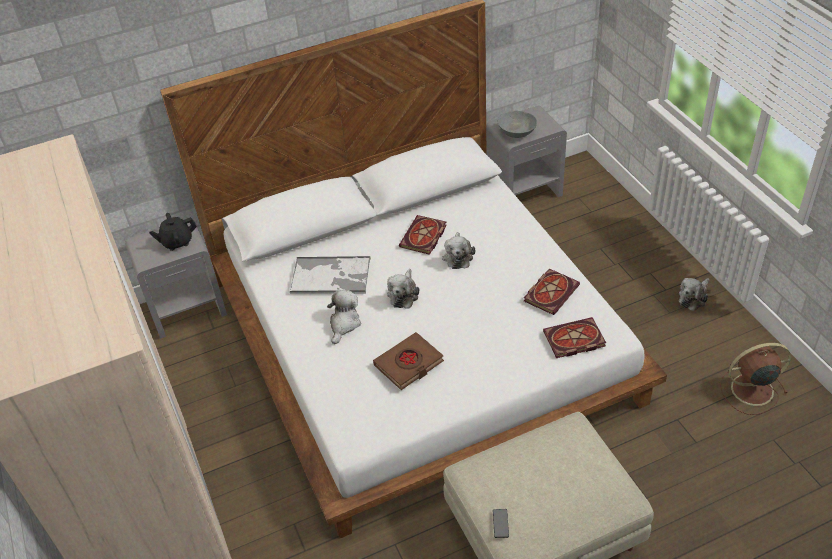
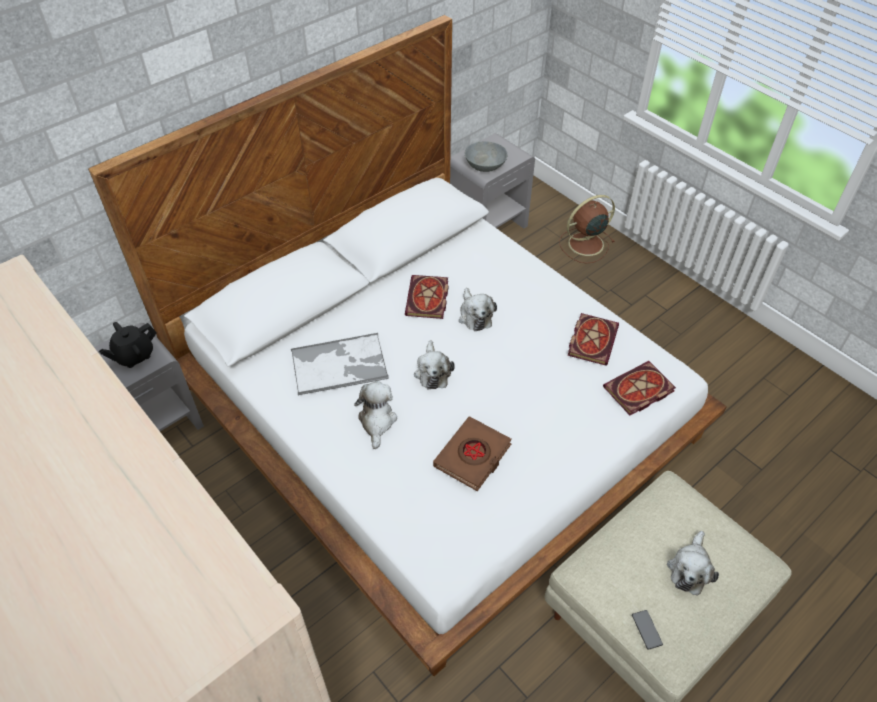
camera: 20 degrees left, 5 degrees up
(693, 298) = (696, 314): plush toy -> plush toy (690, 568)
(750, 390) = (788, 401): brown fan -> brown fan (584, 244)

